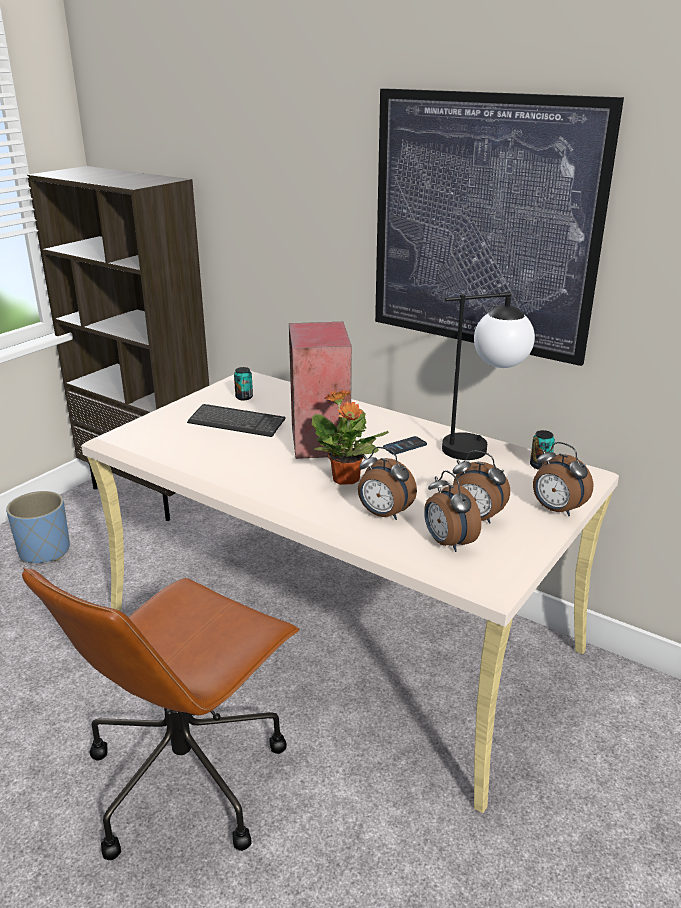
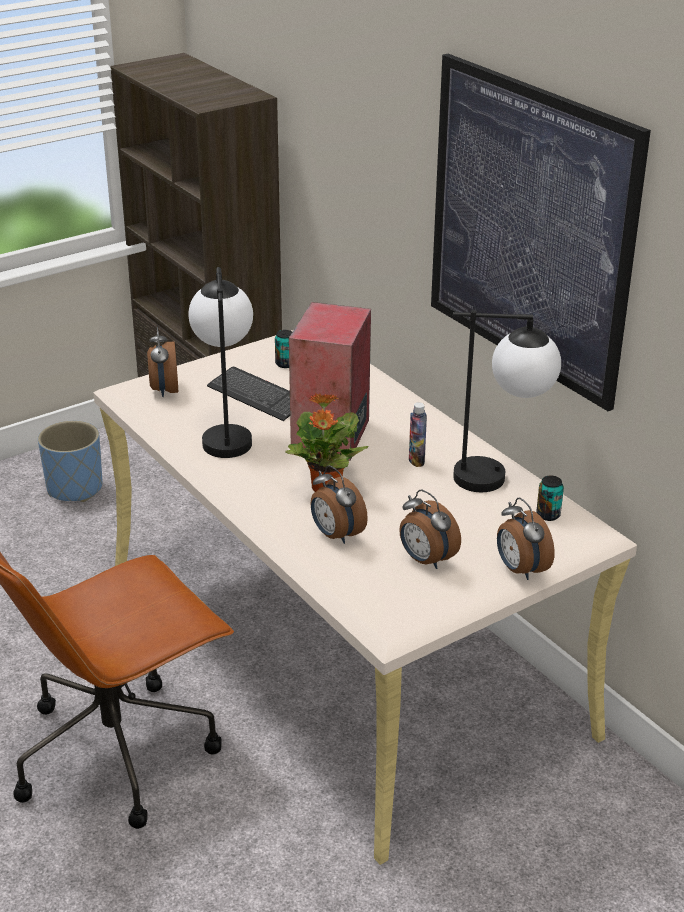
camera: 20 degrees right, 5 degrees up
(228, 454) = (226, 433): none -> table lamp
(404, 446) = (416, 460): phone -> bottle
(447, 543) = (376, 579): alarm clock -> alarm clock (164, 390)

